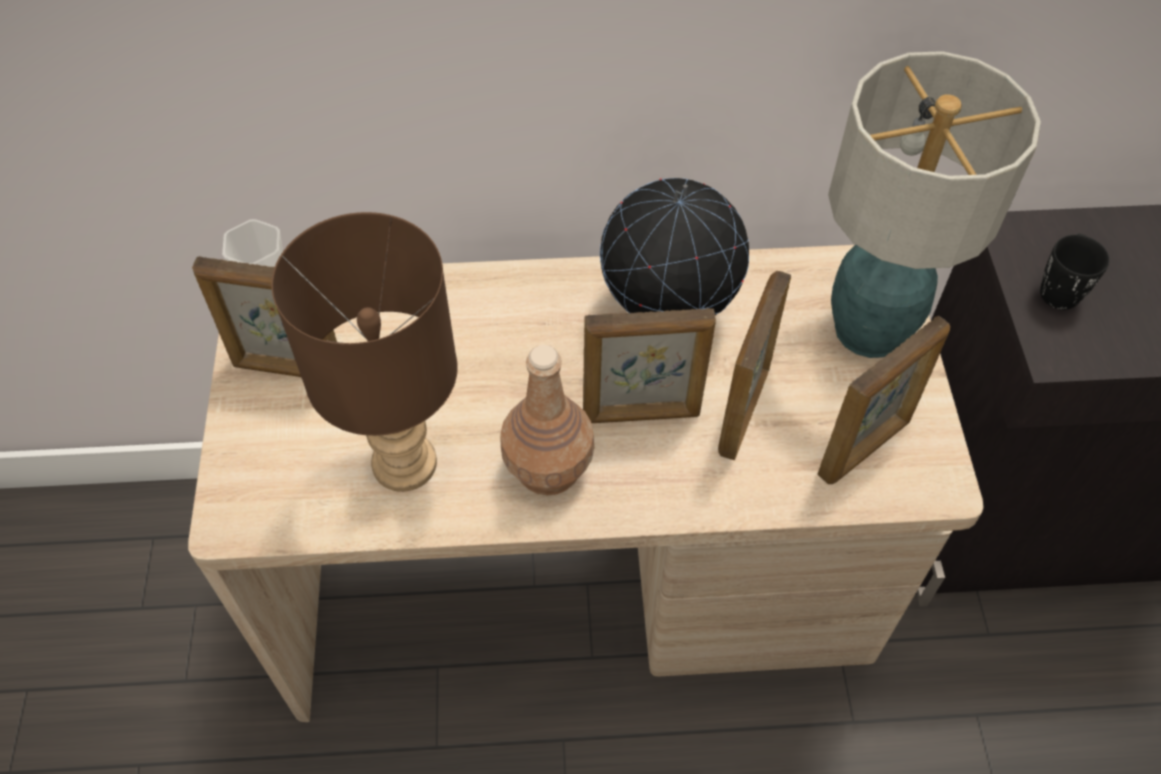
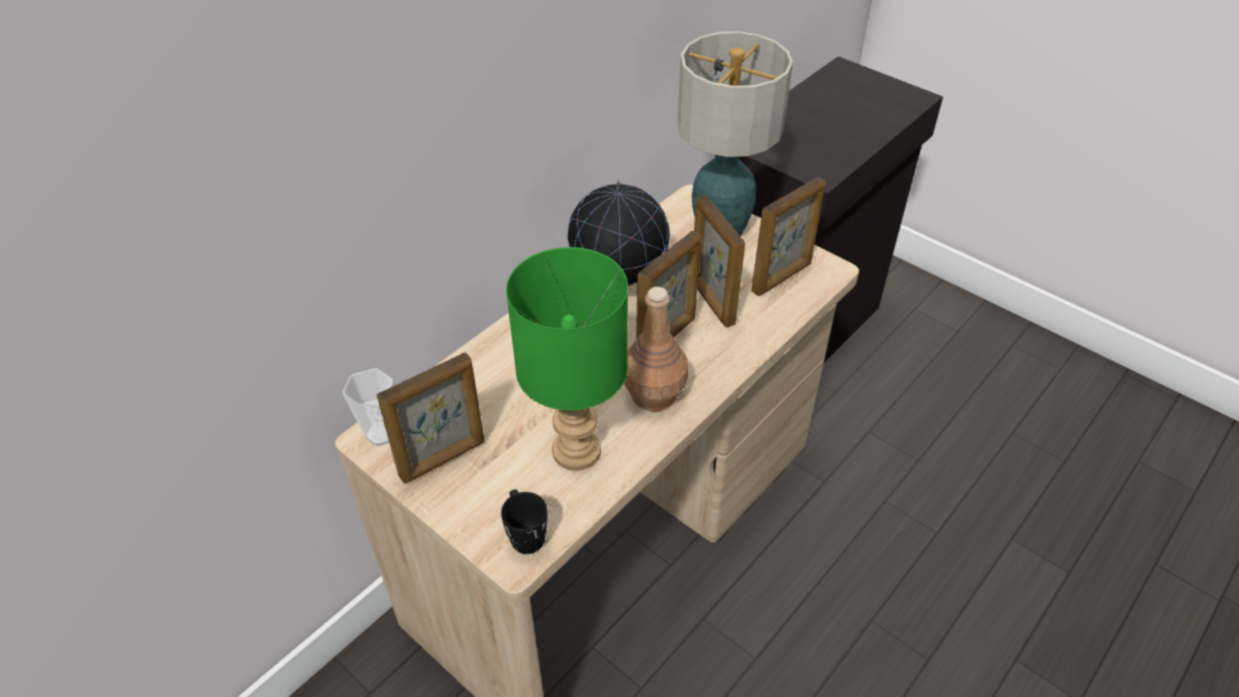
camera: 45 degrees left, 10 degrees down
(406, 465) = (578, 451): brown table lamp -> green table lamp
(865, 448) = (782, 277): picture frame -> picture frame turned 45 degrees clockwise
(1060, 288) = (789, 150): black mug -> black mug (525, 534)

